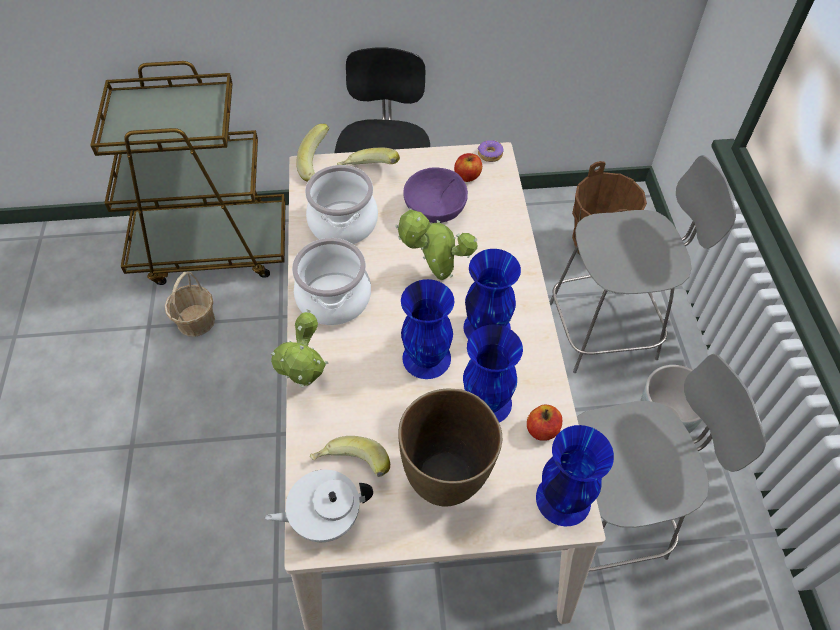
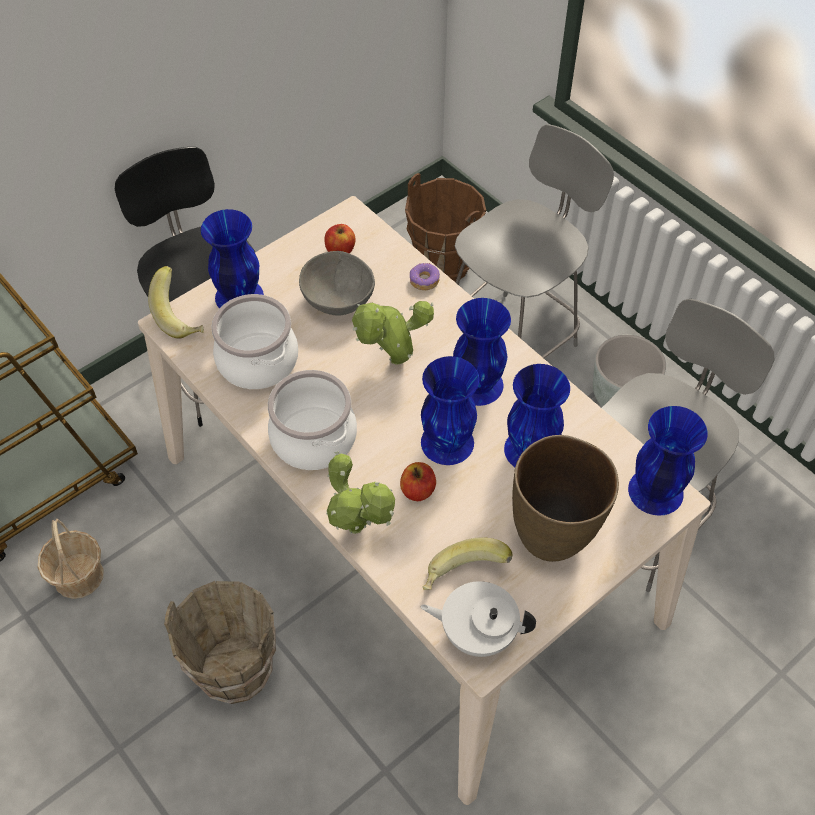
camera: 35 degrees left, 0 degrees up
(237, 443) = (236, 670): none -> brown bucket
(325, 517) = (477, 632): white teapot -> white teapot turned 60 degrees clockwise
(369, 172) = (238, 296): banana -> blue vase
(435, 210) = (337, 299): purple bowl -> grey bowl
(490, 154) = (344, 217): donut -> donut (424, 280)
(542, 430) = (595, 445): apple -> apple (418, 490)

